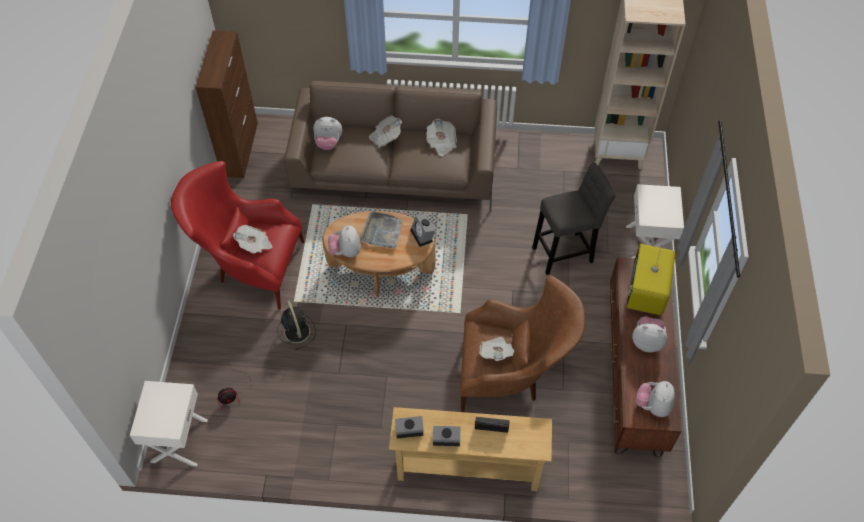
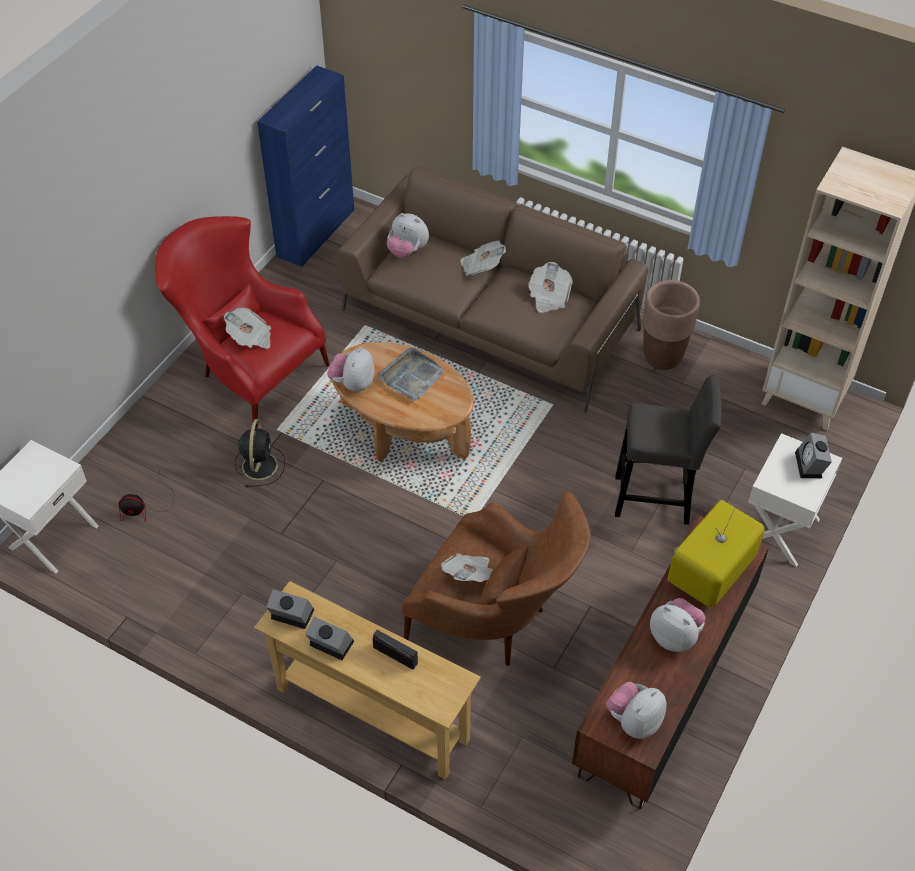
camera: 25 degrees right, 5 degrees down
(240, 148) = (316, 232): brown cabinet -> blue cabinet
(423, 236) = (460, 399): alarm clock -> alarm clock (810, 465)
(518, 156) = (663, 357): none -> brown planter

